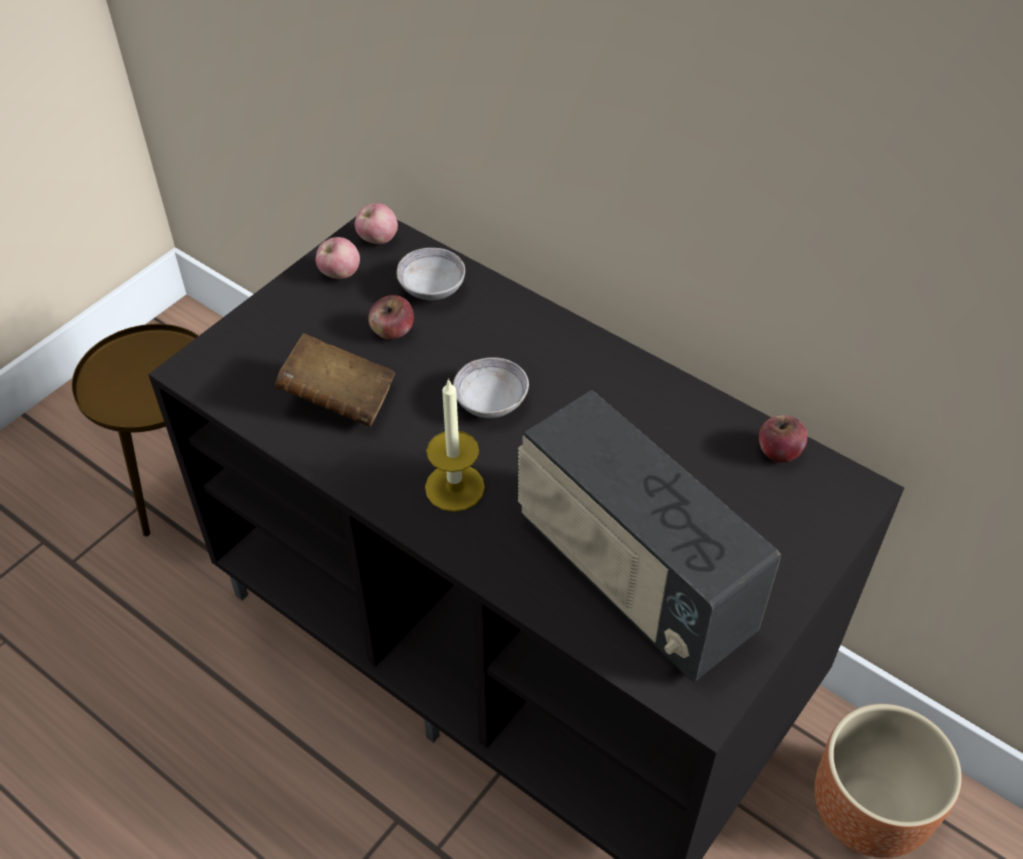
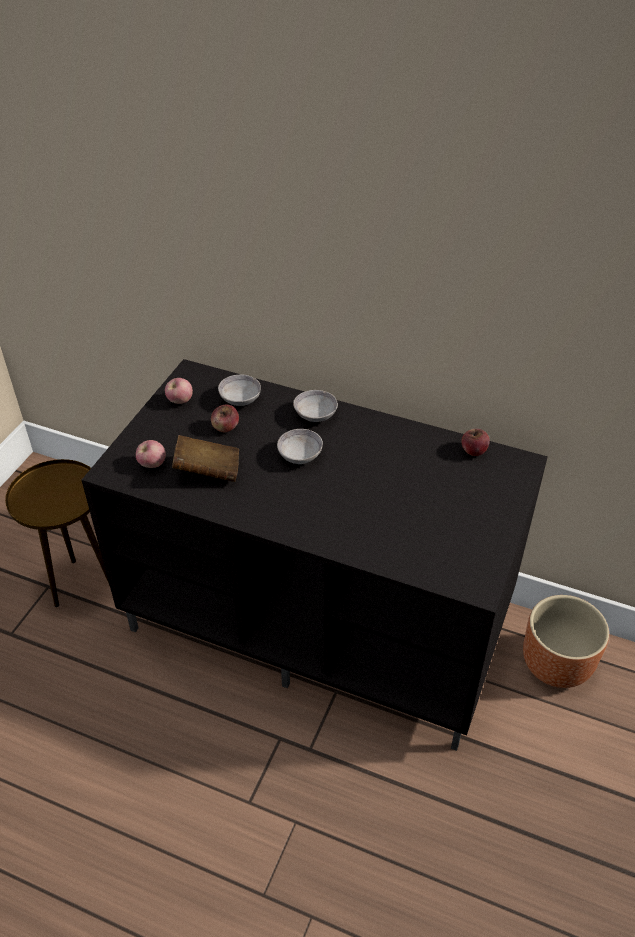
camera: 15 degrees left, 5 degrees down
(377, 239) = (196, 377): apple -> apple (152, 464)
(454, 487) = (296, 506): candle -> none
(539, 338) = (315, 415): none -> grey bowl
(631, 578) = (416, 533): radio -> none

